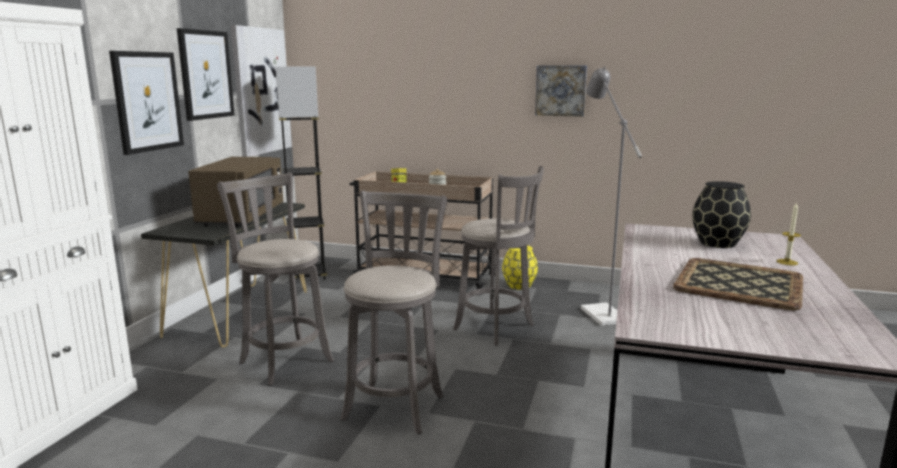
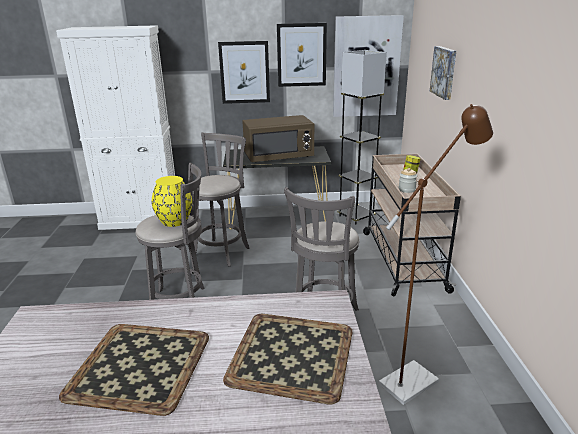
camera: 70 degrees right, 10 degrees up
(519, 286) = (437, 313): yellow vase -> yellow vase (174, 221)
(560, 90) = (524, 120): picture -> picture (444, 72)
(599, 311) = (415, 378): grey floor lamp -> brown floor lamp
(717, 243) = (293, 355): black vase -> tray
(787, 262) = (230, 410): candle -> none

